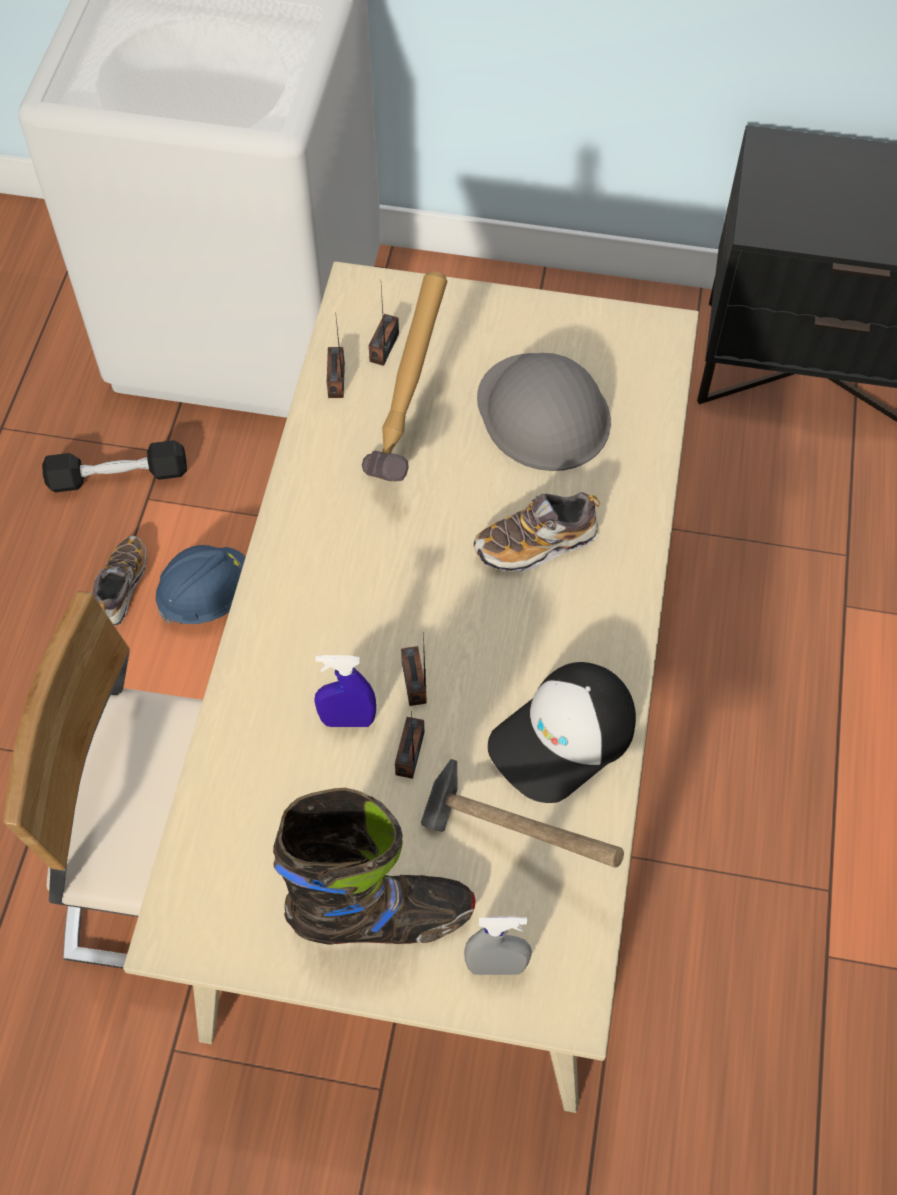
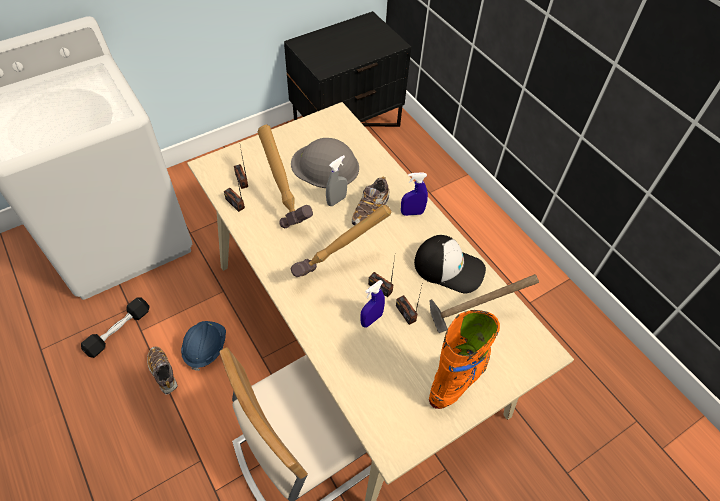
camera: 45 degrees left, 5 degrees down
(381, 918) = (458, 378): black boot -> orange boot
(383, 607) = (340, 270): none -> hammer
(496, 966) = (511, 360): grey spray bottle -> grey spray bottle (336, 200)
(564, 737) = (449, 267): cap -> cap turned 75 degrees counterclockwise
(602, 598) = (412, 213): none -> blue spray bottle

